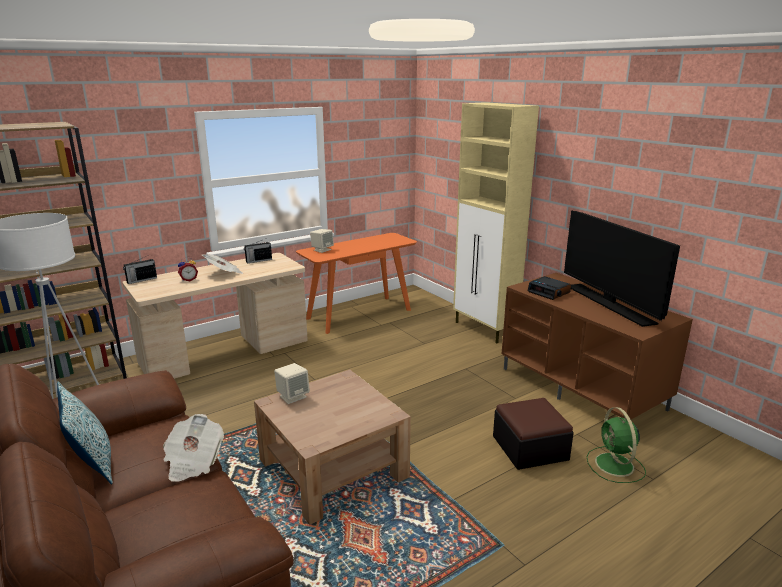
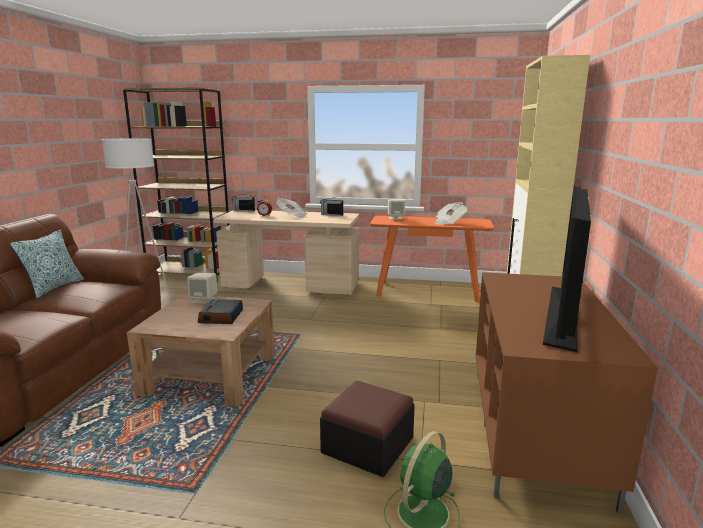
camera: 45 degrees right, 5 degrees down
(193, 461) = (82, 306): newspaper -> newspaper (449, 222)
(549, 292) = (516, 287): alarm clock -> alarm clock (221, 317)

